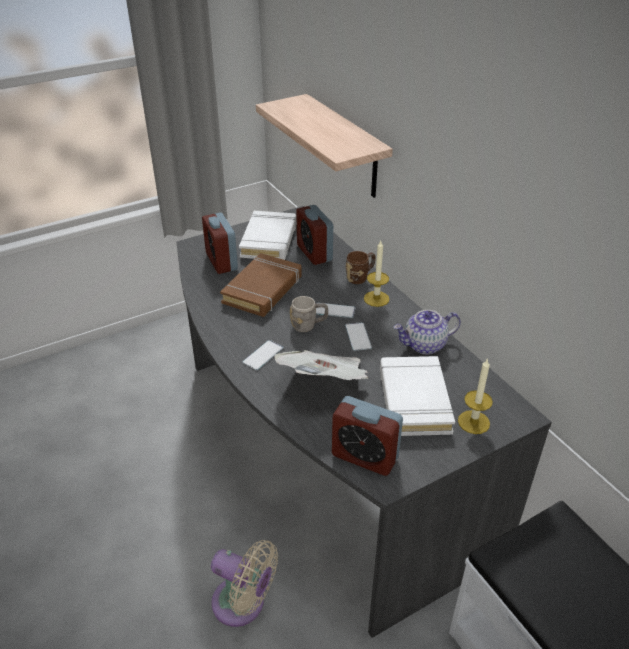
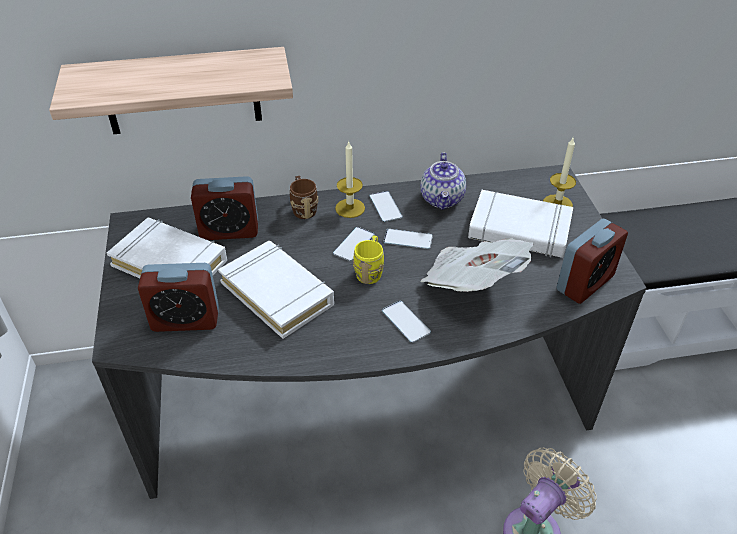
camera: 70 degrees left, 5 degrees up
(263, 290) = (277, 293): brown book -> white book
(309, 325) = (370, 271): grey mug -> yellow mug
(391, 316) = (385, 206): none -> phone

